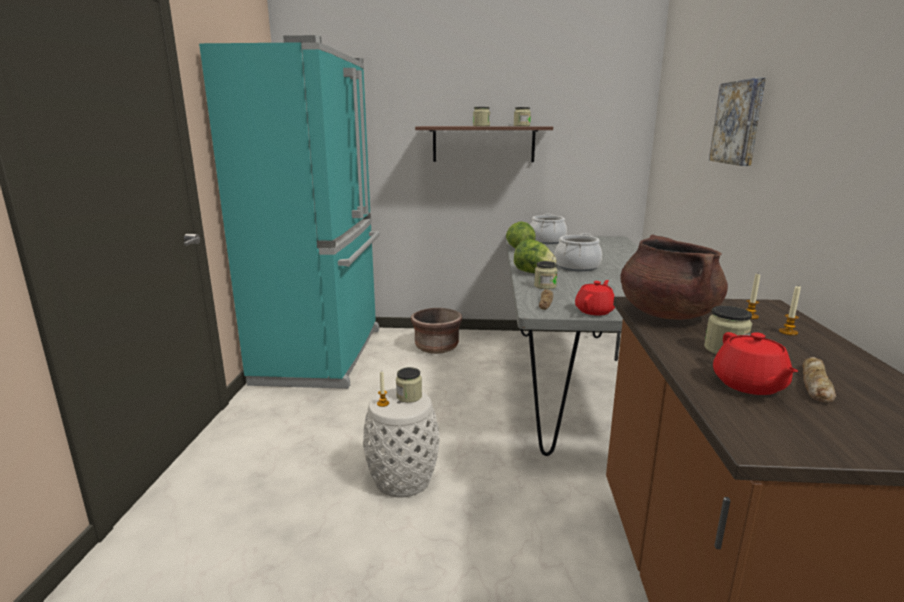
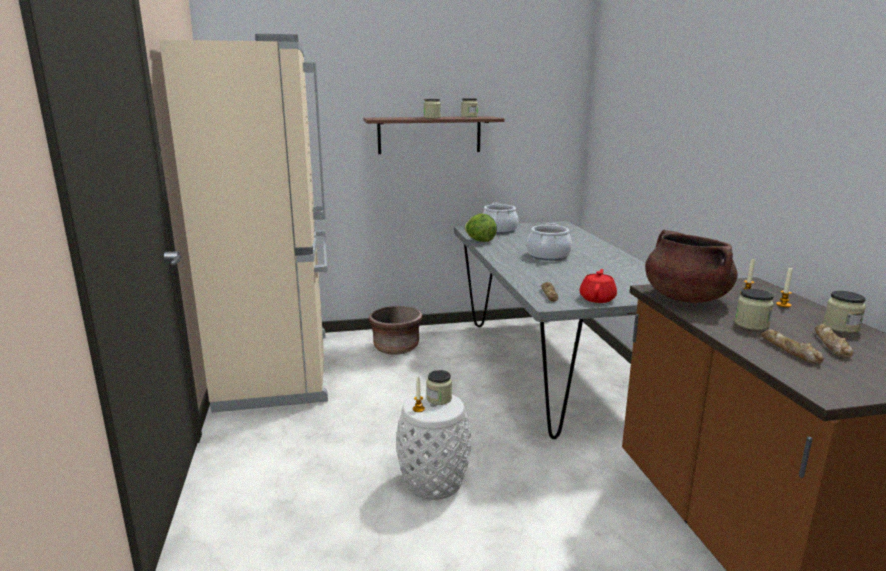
camera: 15 degrees left, 0 degrees up
(323, 355) = (279, 369): turquoise fridge -> beige fridge
(533, 273) = (513, 265): lettuce -> none
(545, 286) = (535, 278): jar -> jar (841, 327)
(739, 122) = (697, 123): picture -> none
(749, 385) = (790, 351): red teapot -> bread

